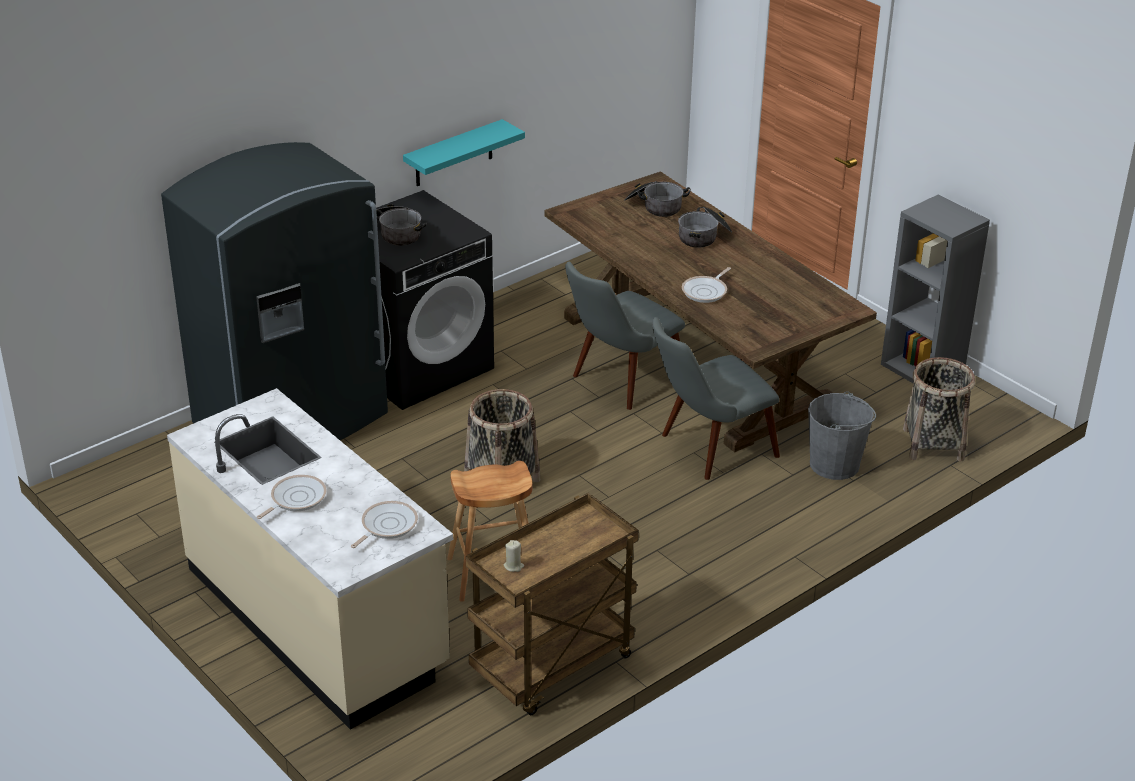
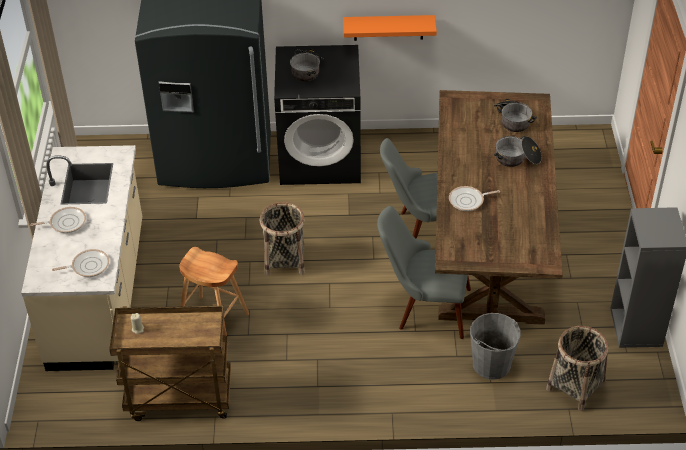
camera: 40 degrees right, 10 degrees up
(453, 154) = (388, 27): turquoise shelf -> orange shelf

